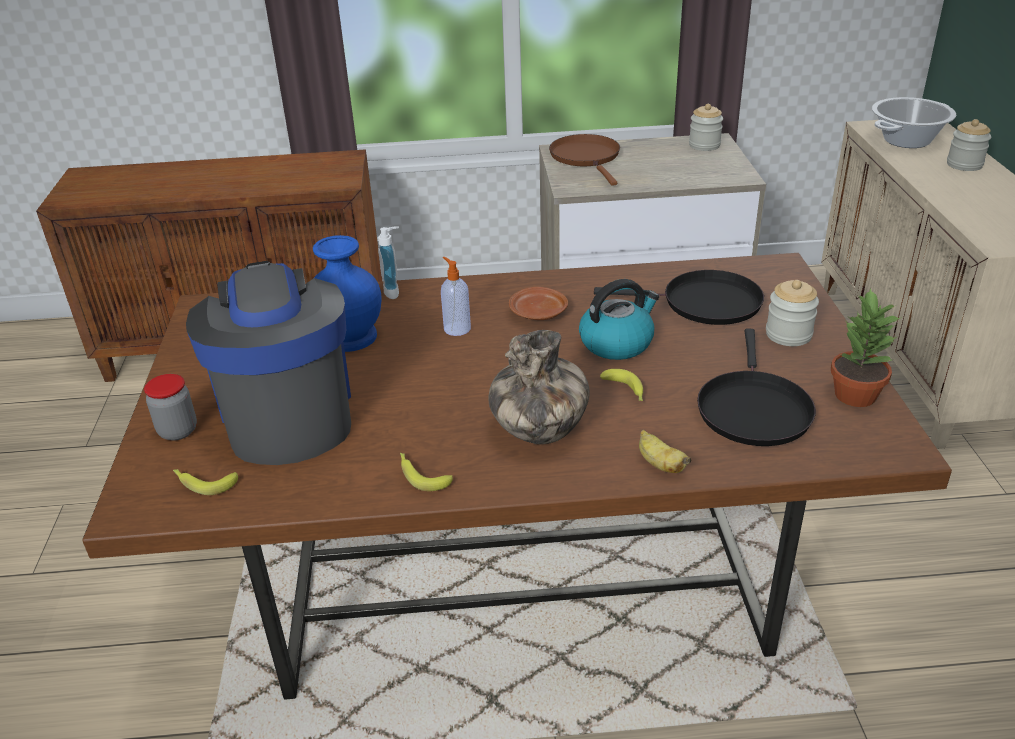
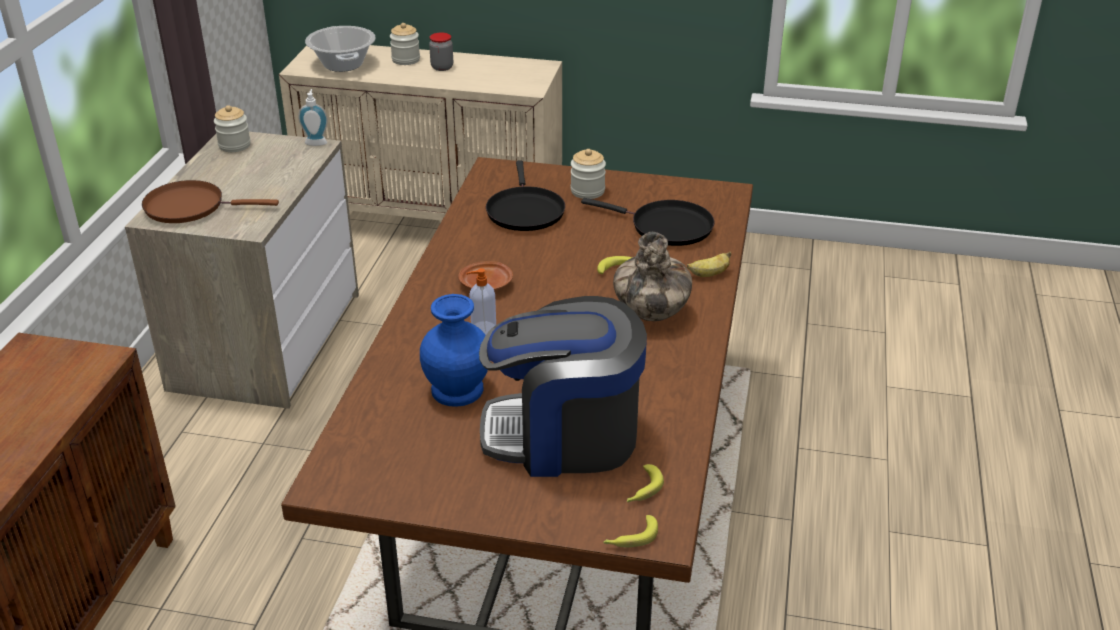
camera: 75 degrees left, 0 degrees up
(178, 431) = (556, 505): jar -> jar (442, 67)
(394, 291) = (391, 354): soap dispenser -> soap dispenser (316, 142)
(421, 475) = (679, 374): banana -> banana (630, 538)
(617, 342) = (554, 258): kettle -> none
(704, 303) = (524, 211): black frying pan -> black frying pan turned 150 degrees clockwise
(854, 394) = (668, 189): potted plant -> none

